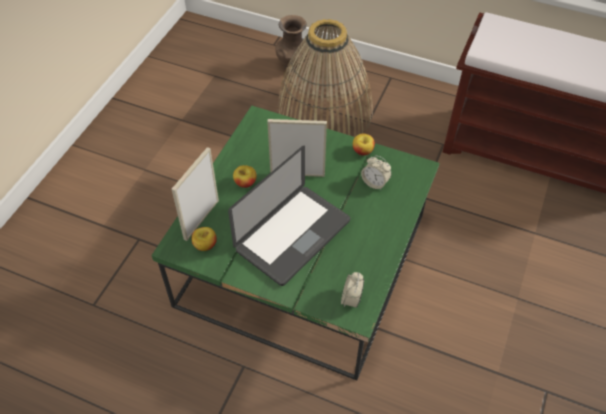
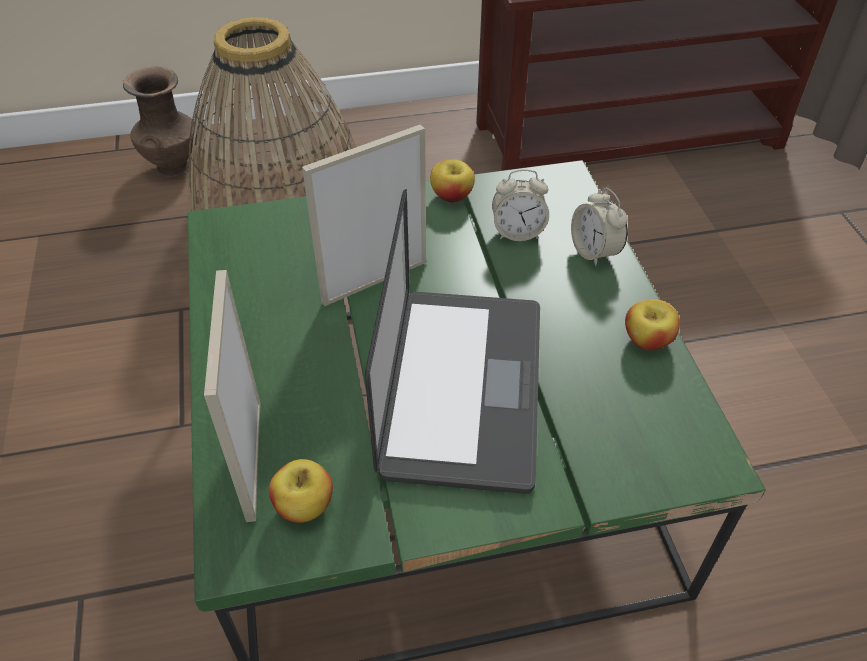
camera: 35 degrees left, 5 degrees down
(245, 183) = (288, 344): apple -> apple (647, 340)
(351, 299) = (669, 439): alarm clock -> alarm clock (594, 252)

